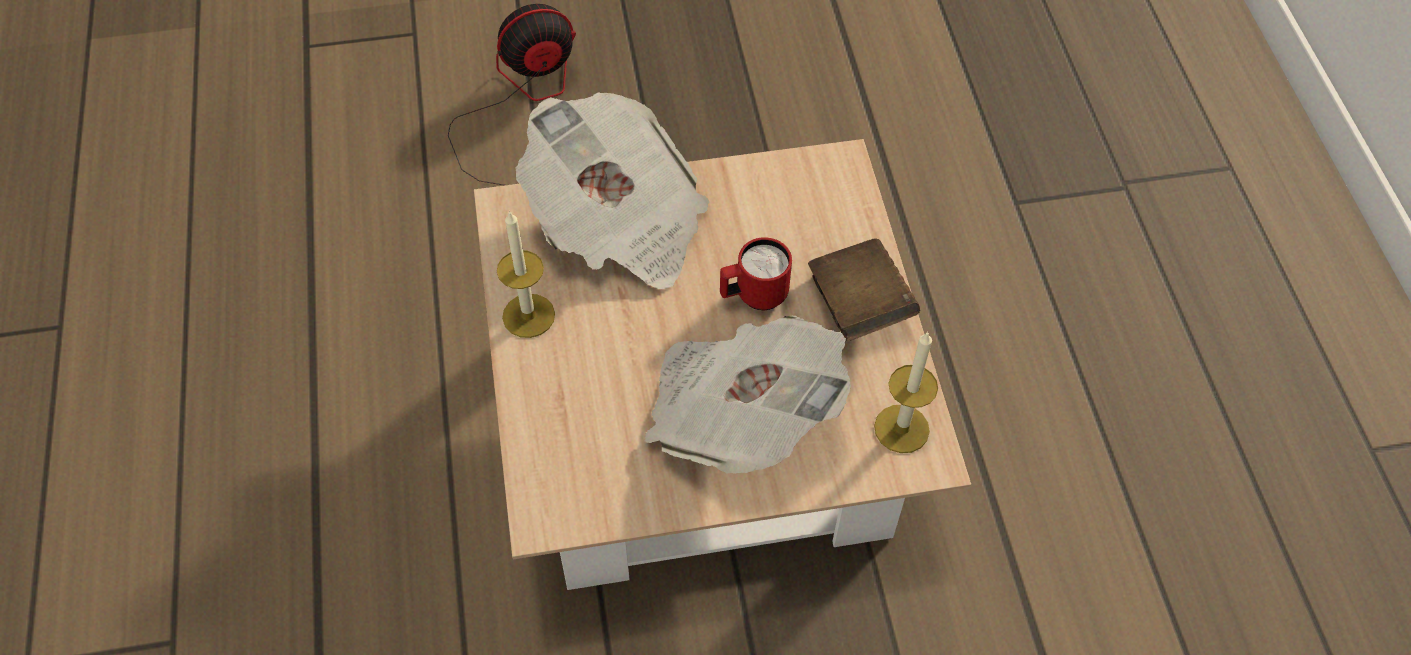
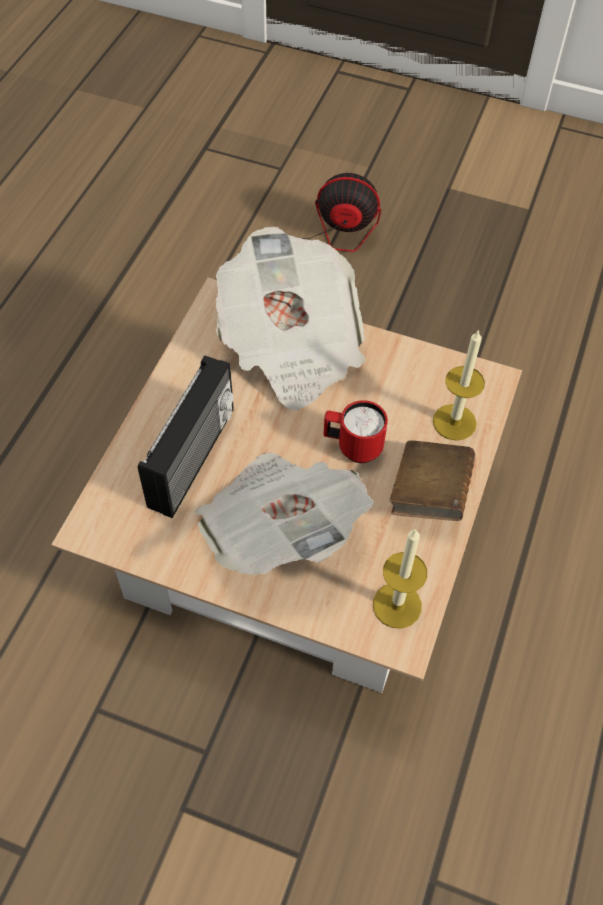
camera: 30 degrees right, 0 degrees up
(528, 315) = (182, 382): candle -> candle (454, 422)
(601, 389) = (194, 458): none -> radio

